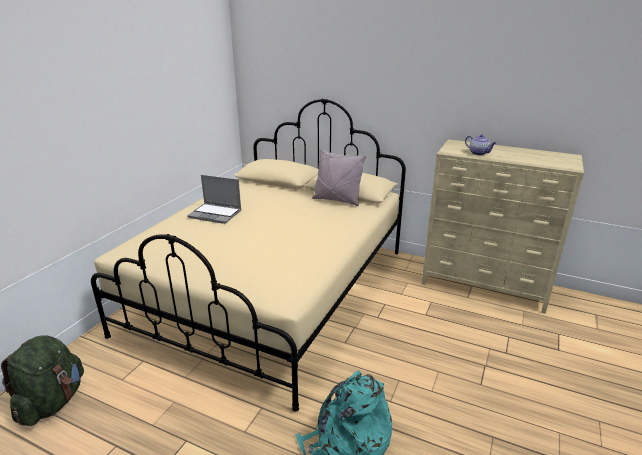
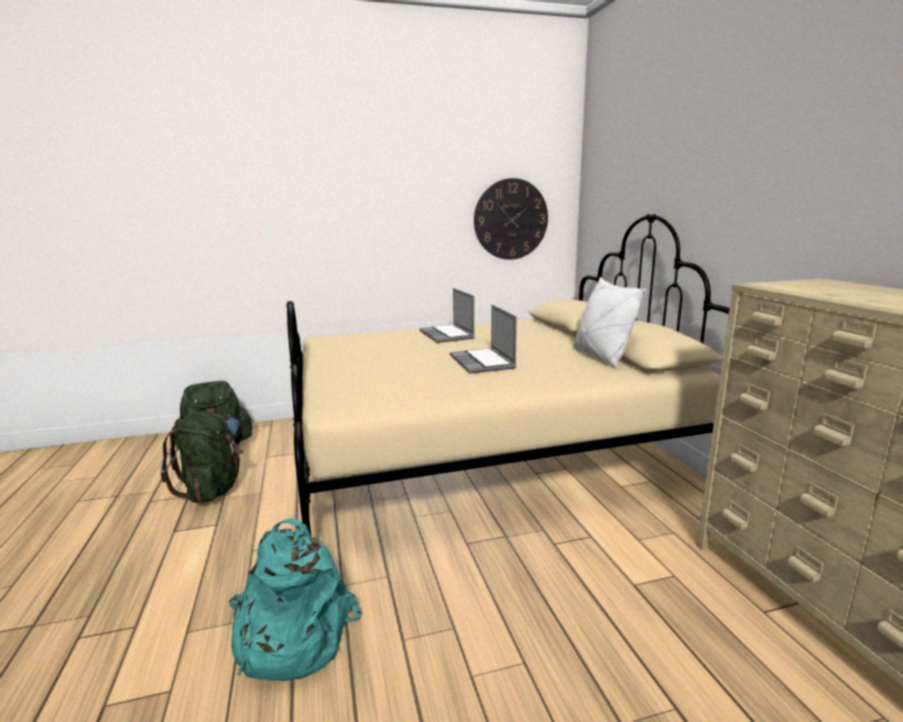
camera: 50 degrees right, 10 degrees down
(128, 427) = (212, 489): none -> green backpack
(201, 104) = (511, 219): none -> wall clock
(289, 228) = (483, 362): none -> laptop
(337, 200) = (601, 357): purple pillow -> white pillow
(479, 153) = (831, 293): teapot -> none

